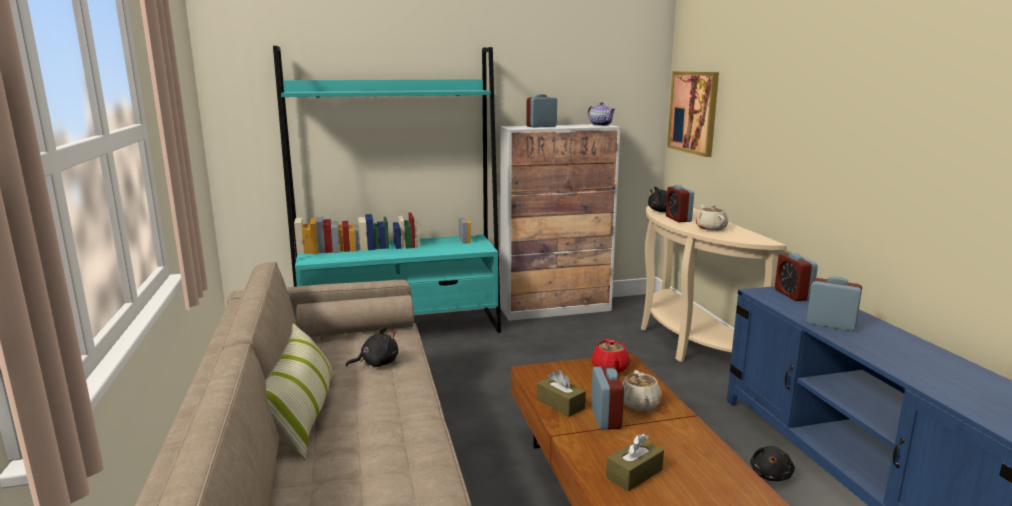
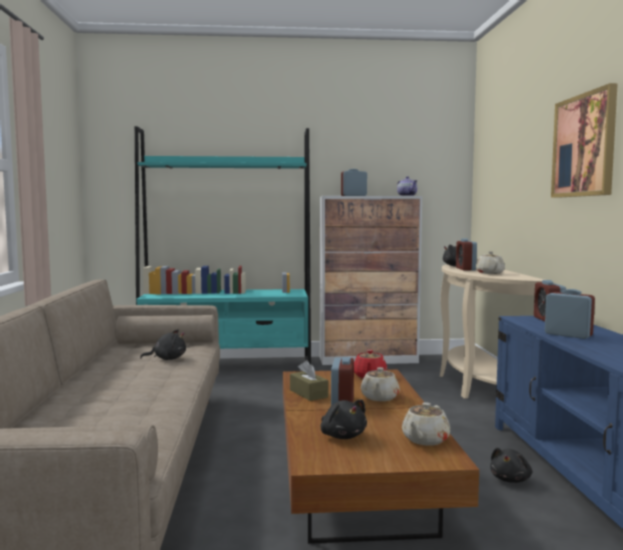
camera: 10 degrees right, 10 degrees down
(303, 414) = (86, 381): pillow -> none
(634, 474) = (342, 436): brown tissue box -> black plush toy
(693, 112) = (488, 183): picture -> picture (584, 145)
(721, 471) = (425, 440): none -> beige teapot

